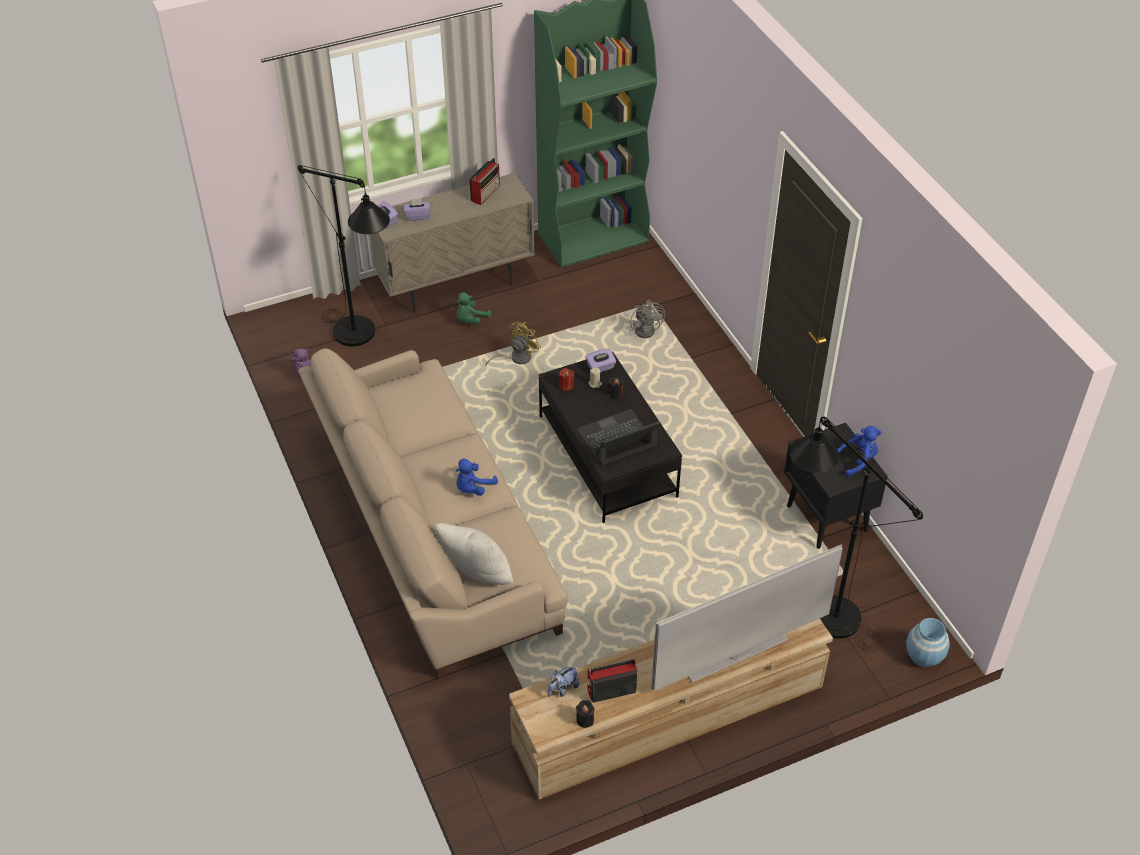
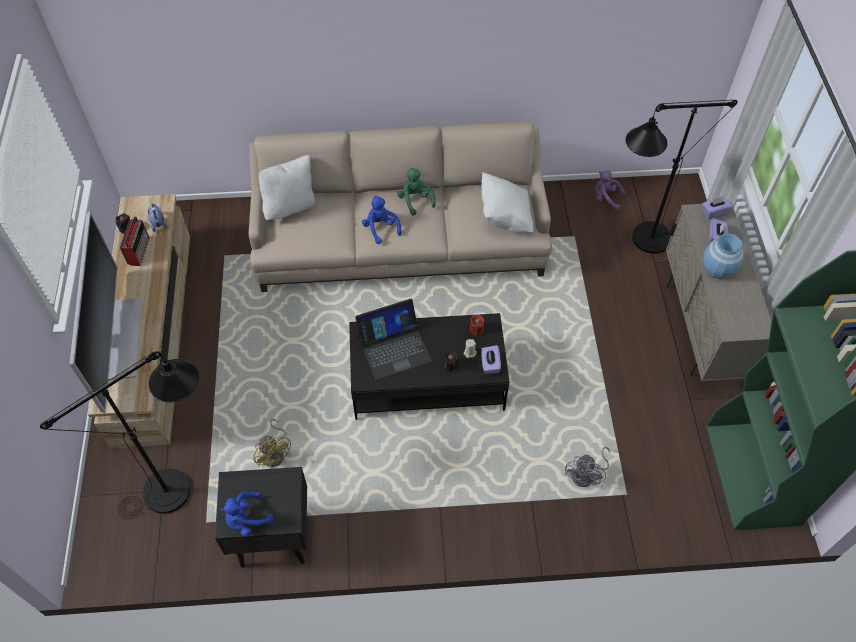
camera: 110 degrees right, 10 degrees up
(416, 393) = (505, 217): none -> white pillow
(471, 320) = (643, 327): green plush toy -> green plush toy (415, 200)
(486, 193) = (743, 303): radio -> none
(516, 358) = (579, 348): yellow fan -> yellow fan (275, 453)
(617, 438) = (394, 348): laptop -> laptop turned 75 degrees clockwise
(647, 329) = (587, 475): grey fan -> grey fan turned 75 degrees counterclockwise
(858, 460) = (247, 519): blue plush toy -> blue plush toy turned 60 degrees clockwise
(923, 656) = (90, 546): blue vase -> blue vase (717, 269)

